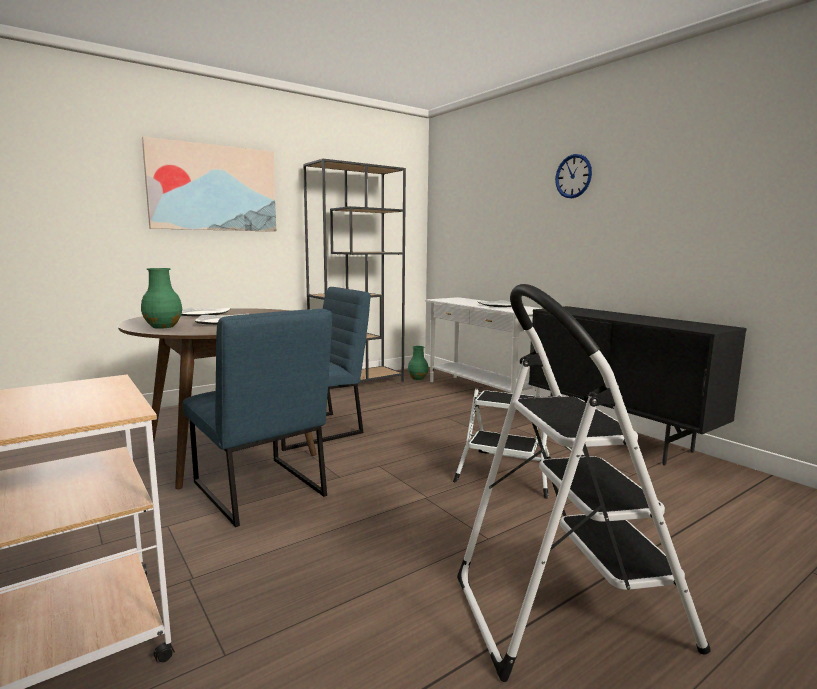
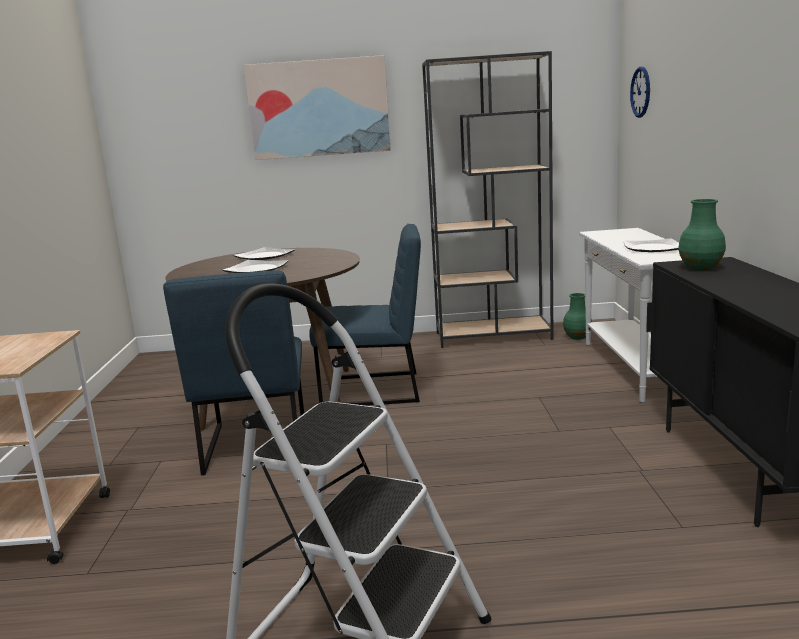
camera: 35 degrees right, 5 degrees up
(163, 327) = (197, 274): green vase -> green vase (700, 268)
(506, 473) = (511, 483): step ladder -> none
(573, 176) = (744, 50): wall clock -> wall clock (641, 92)

